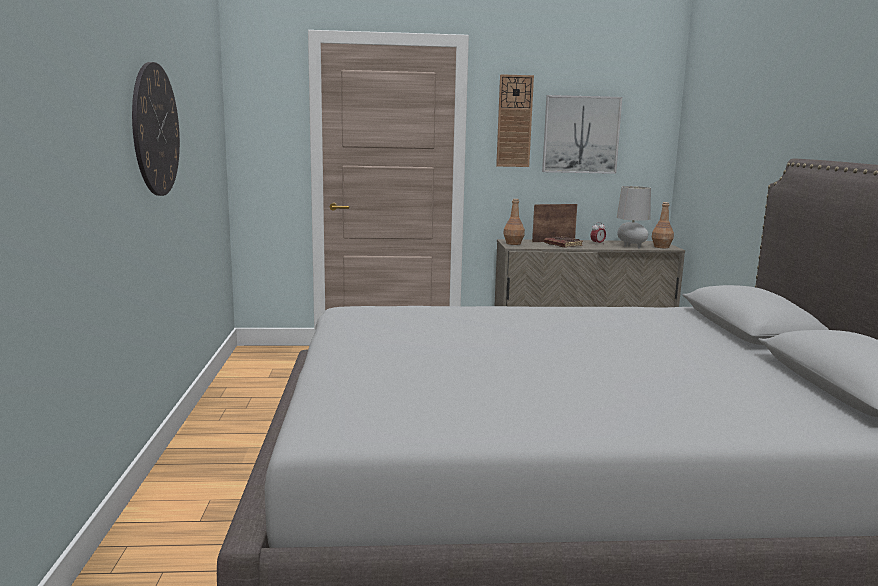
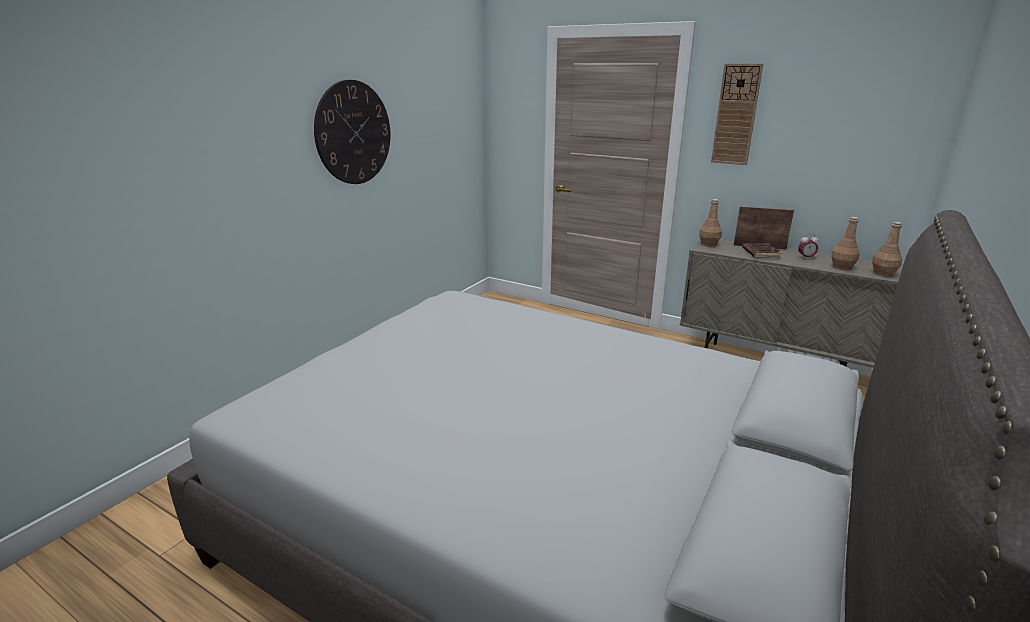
camera: 35 degrees right, 10 degrees up
(581, 134) = (814, 132): picture -> none
(630, 246) = (841, 267): grey table lamp -> brown bottle

